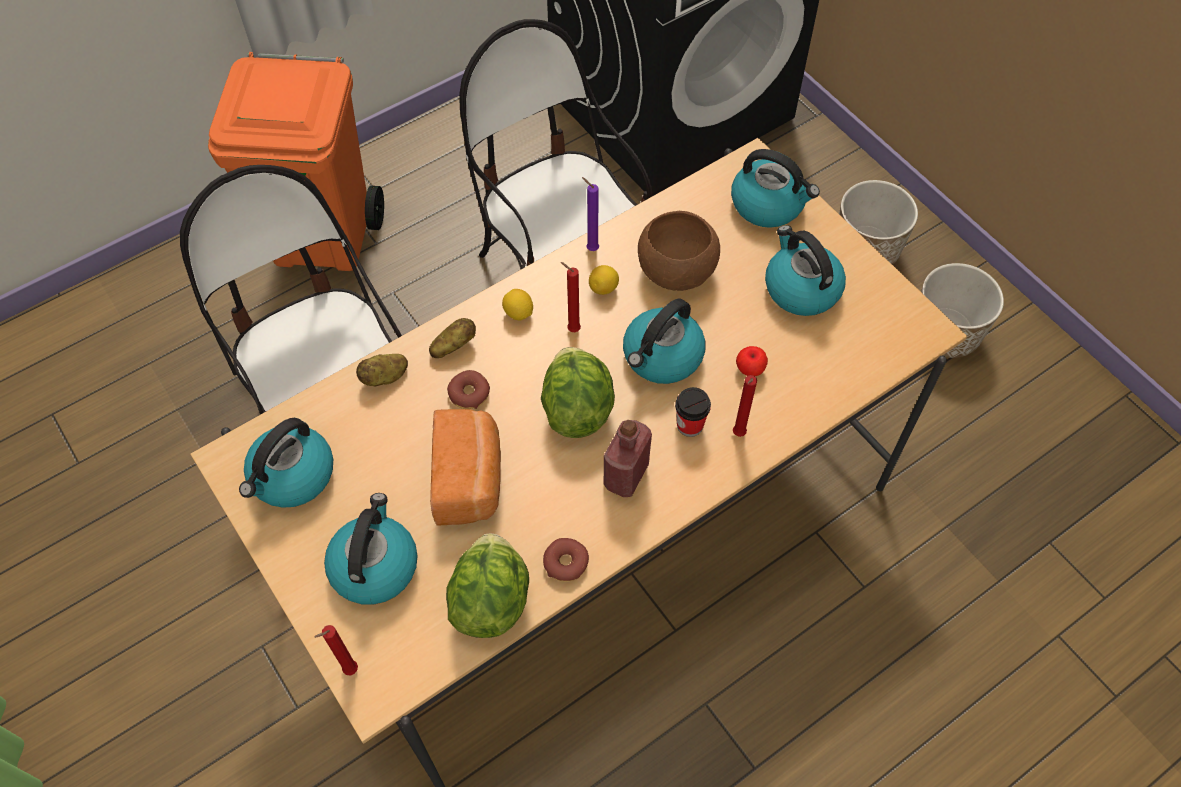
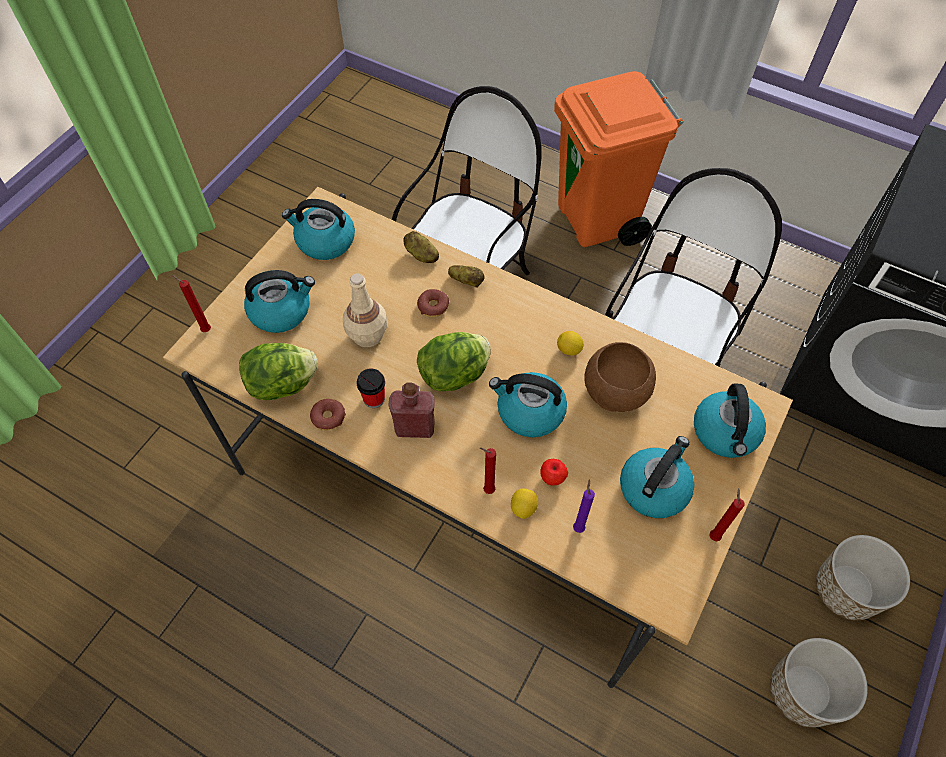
camera: 65 degrees right, 0 degrees up
(469, 479) = (367, 335): bread -> beige bottle
(518, 313) = (515, 307): lemon -> lemon (523, 508)
(572, 329) = (520, 344): red candle -> red candle (713, 535)
(590, 248) = (600, 327): purple candle -> purple candle (578, 526)
(690, 425) = (479, 453): cup -> cup (374, 399)

